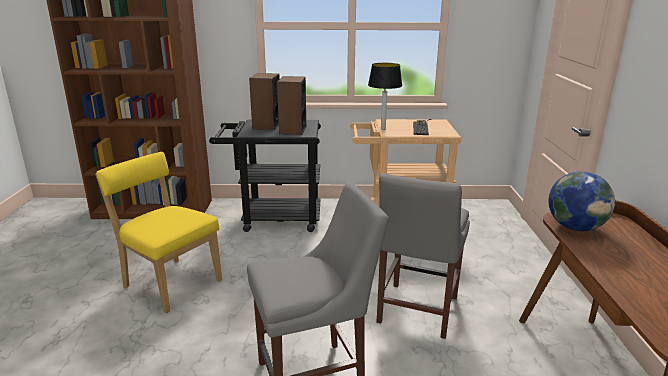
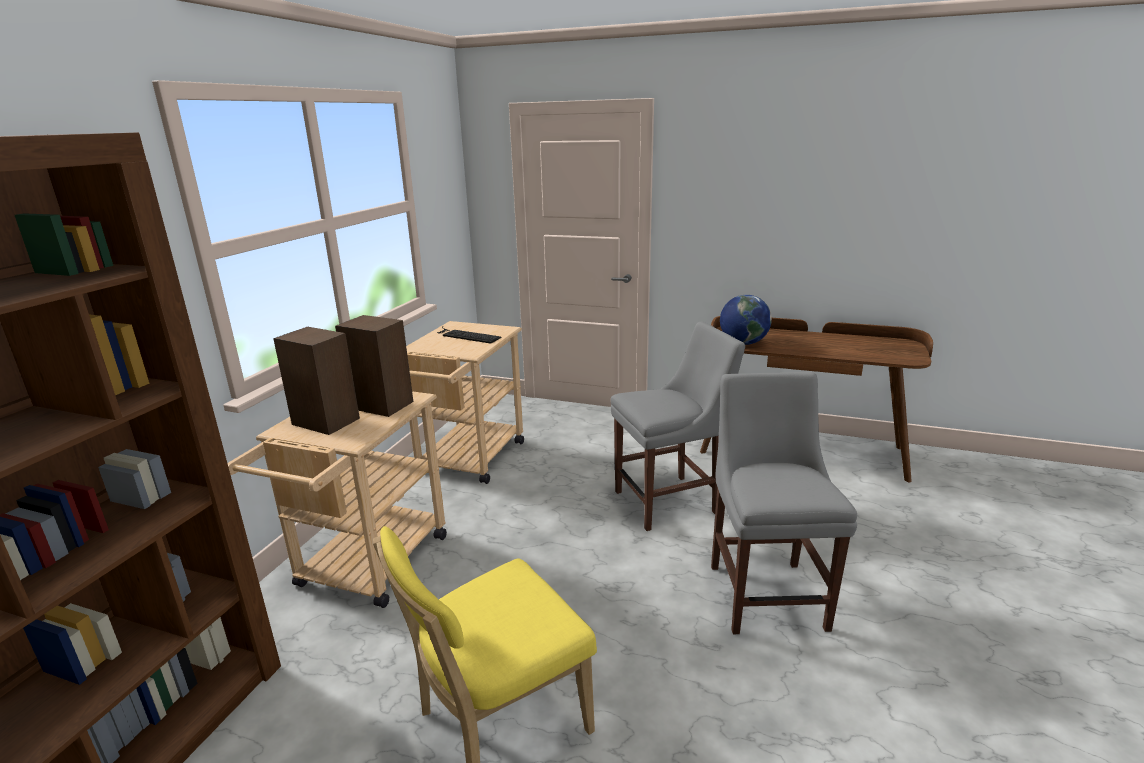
camera: 70 degrees left, 0 degrees up
(273, 218) = (366, 568): black cart -> beige cart
(382, 129) = (452, 353): table lamp -> none
(416, 312) = (670, 501): grey chair -> grey chair turned 60 degrees counterclockwise

